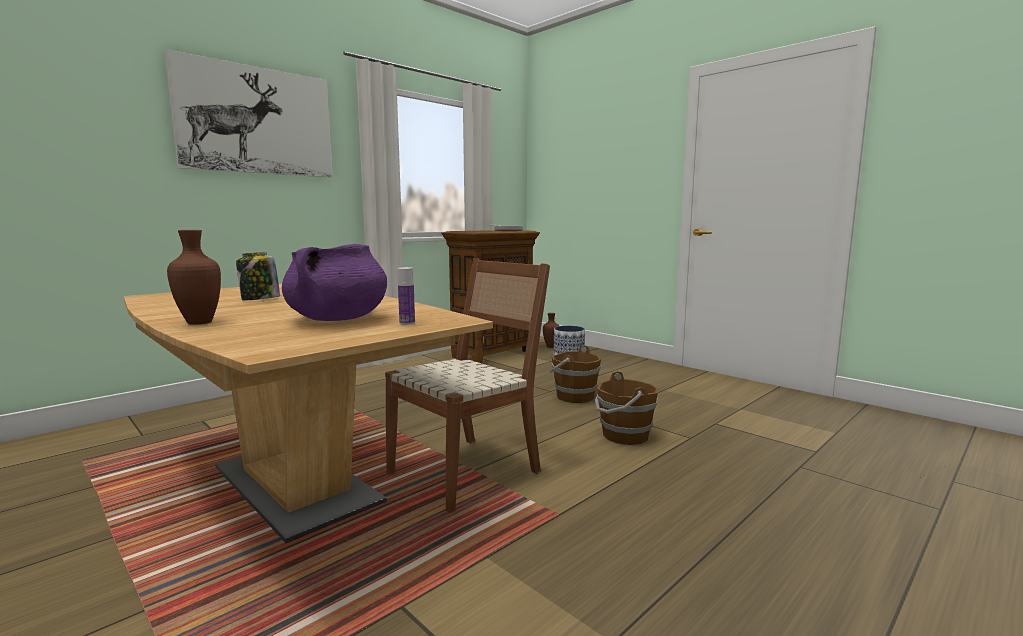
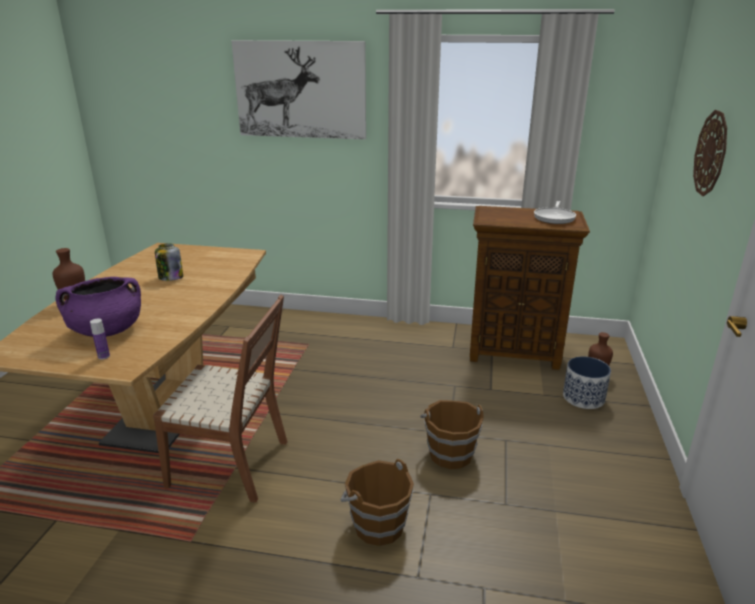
camera: 55 degrees right, 15 degrees up
(606, 165) = (711, 153): none -> wall clock

